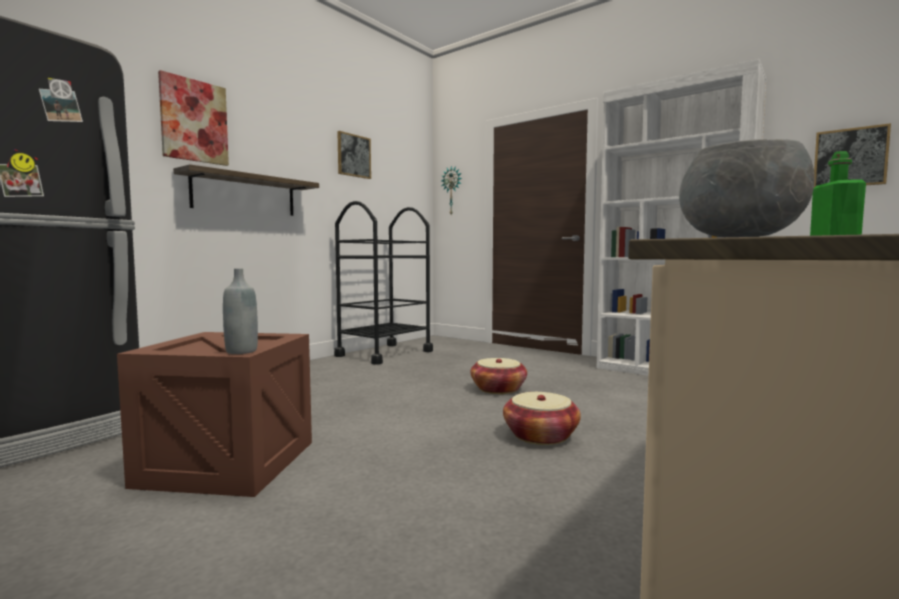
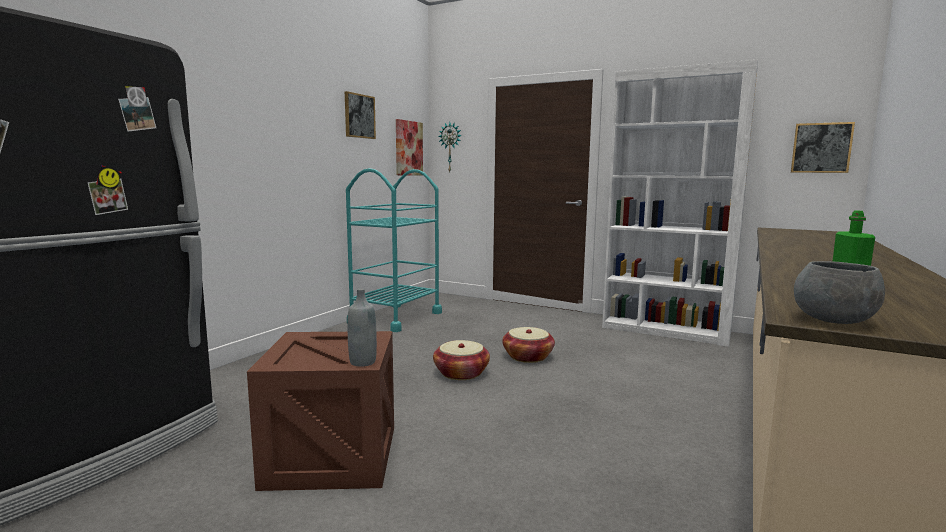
camera: 10 degrees left, 5 degrees up
(194, 121) = (214, 93): picture -> picture (408, 148)
(245, 195) = (263, 167): shelf -> none
(384, 353) = (396, 318): black cart -> turquoise cart
(540, 436) = (589, 406): basket -> basket (461, 373)

